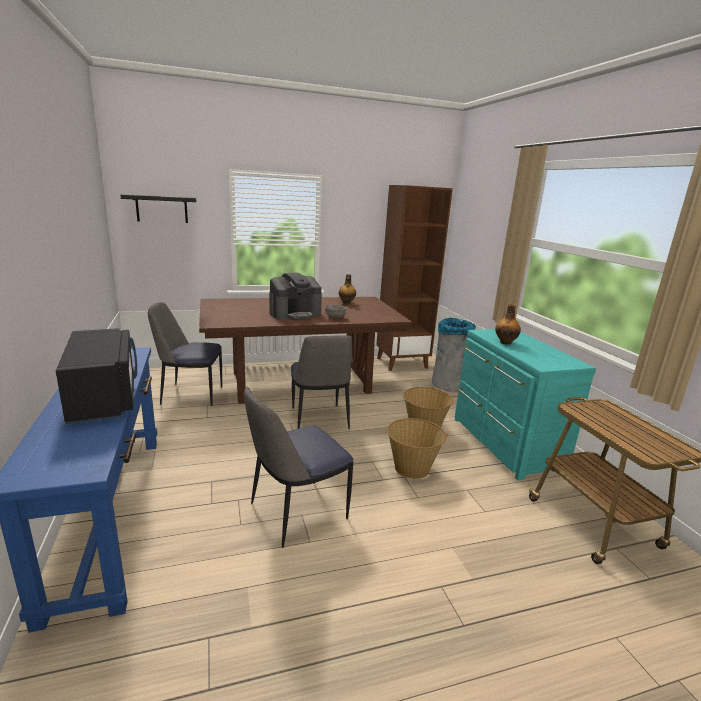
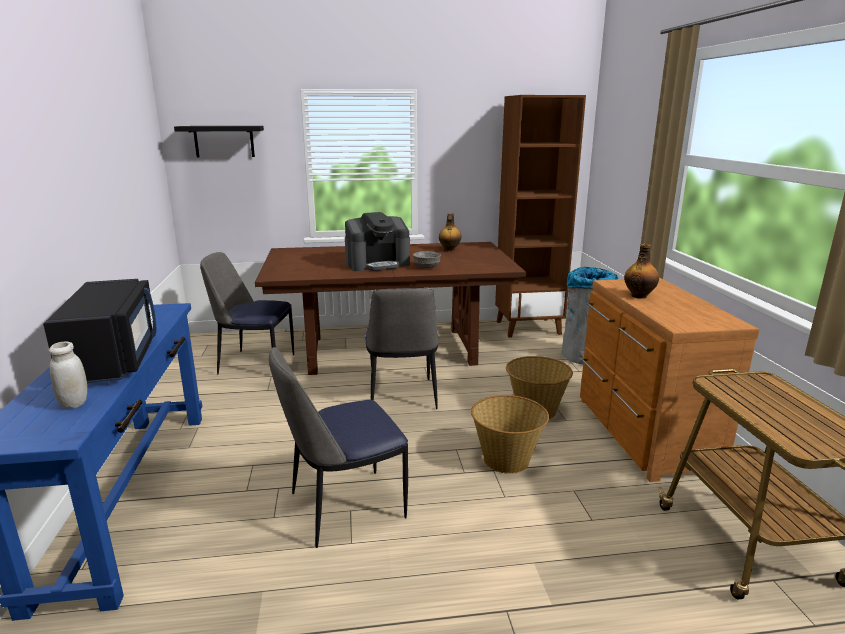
camera: 10 degrees right, 0 degrees up
(85, 439) = (74, 403): none -> white jar
(504, 444) = (642, 434): turquoise dresser -> brown dresser

